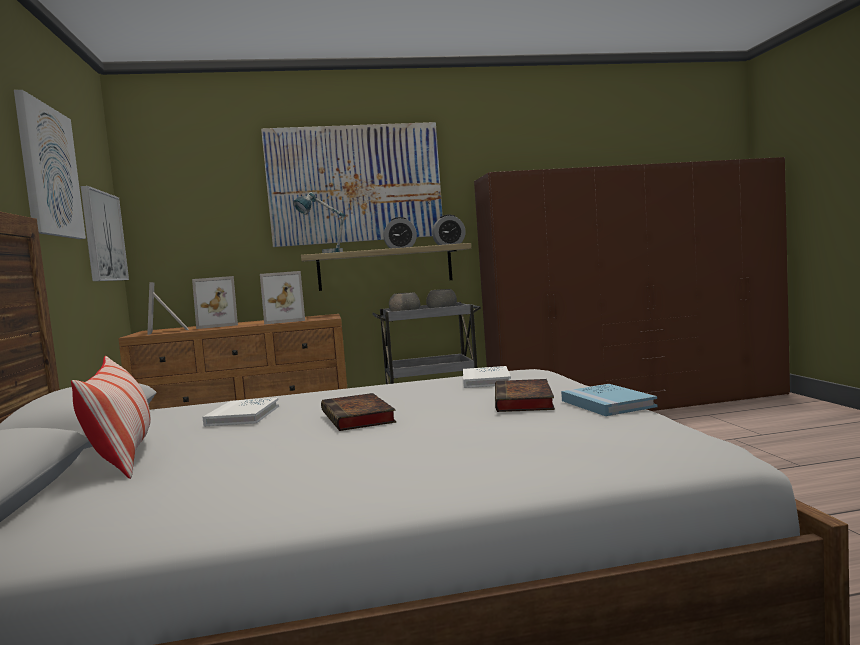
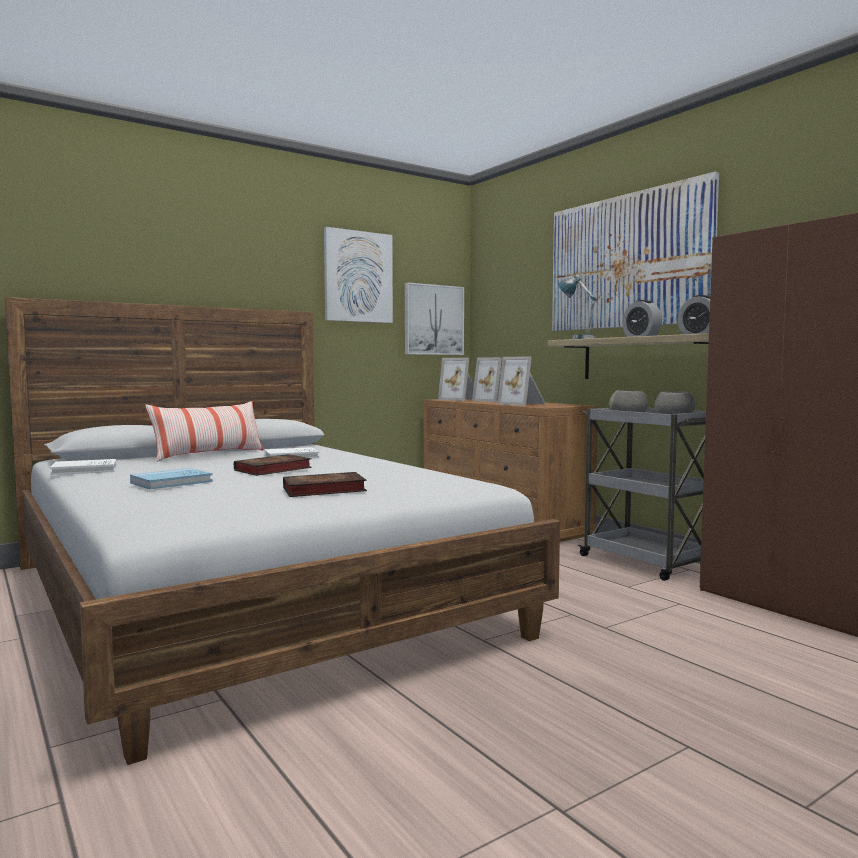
camera: 65 degrees right, 0 degrees up
(169, 331) = (461, 399): picture frame -> picture frame turned 90 degrees counterclockwise
(486, 380) = (420, 479): white book -> white book (84, 470)
(607, 404) = (306, 505): blue book -> blue book (171, 482)

